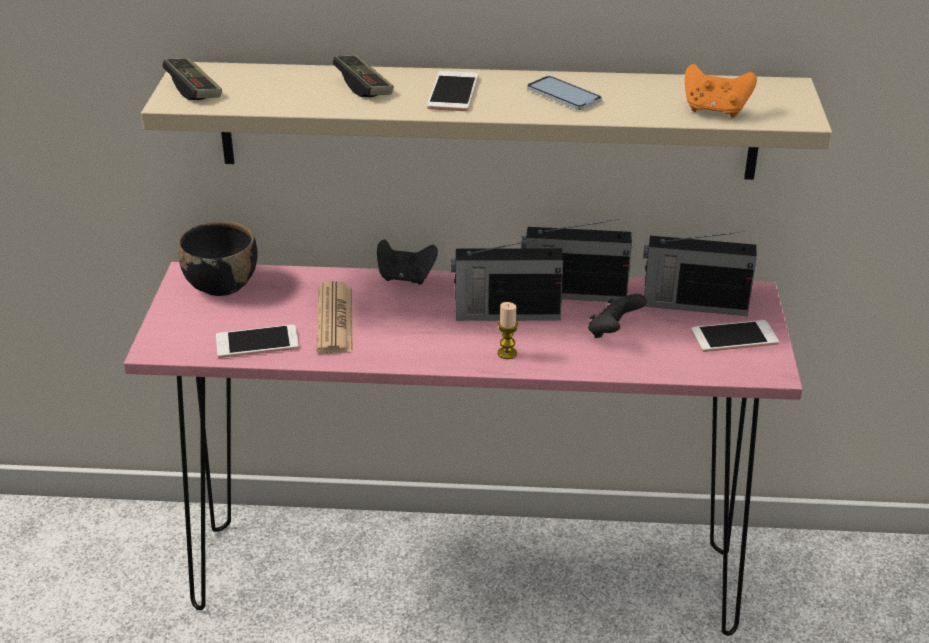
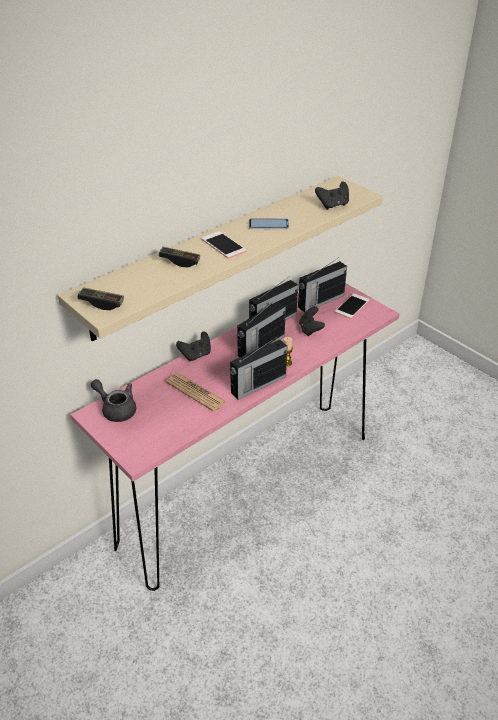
camera: 45 degrees left, 5 degrees up
(222, 284) = (116, 409): black bowl -> grey teapot
(257, 342) = (179, 425): phone -> none
(423, 356) = (257, 385): none -> radio
(715, 110) = (333, 205): orange game controller -> black game controller

